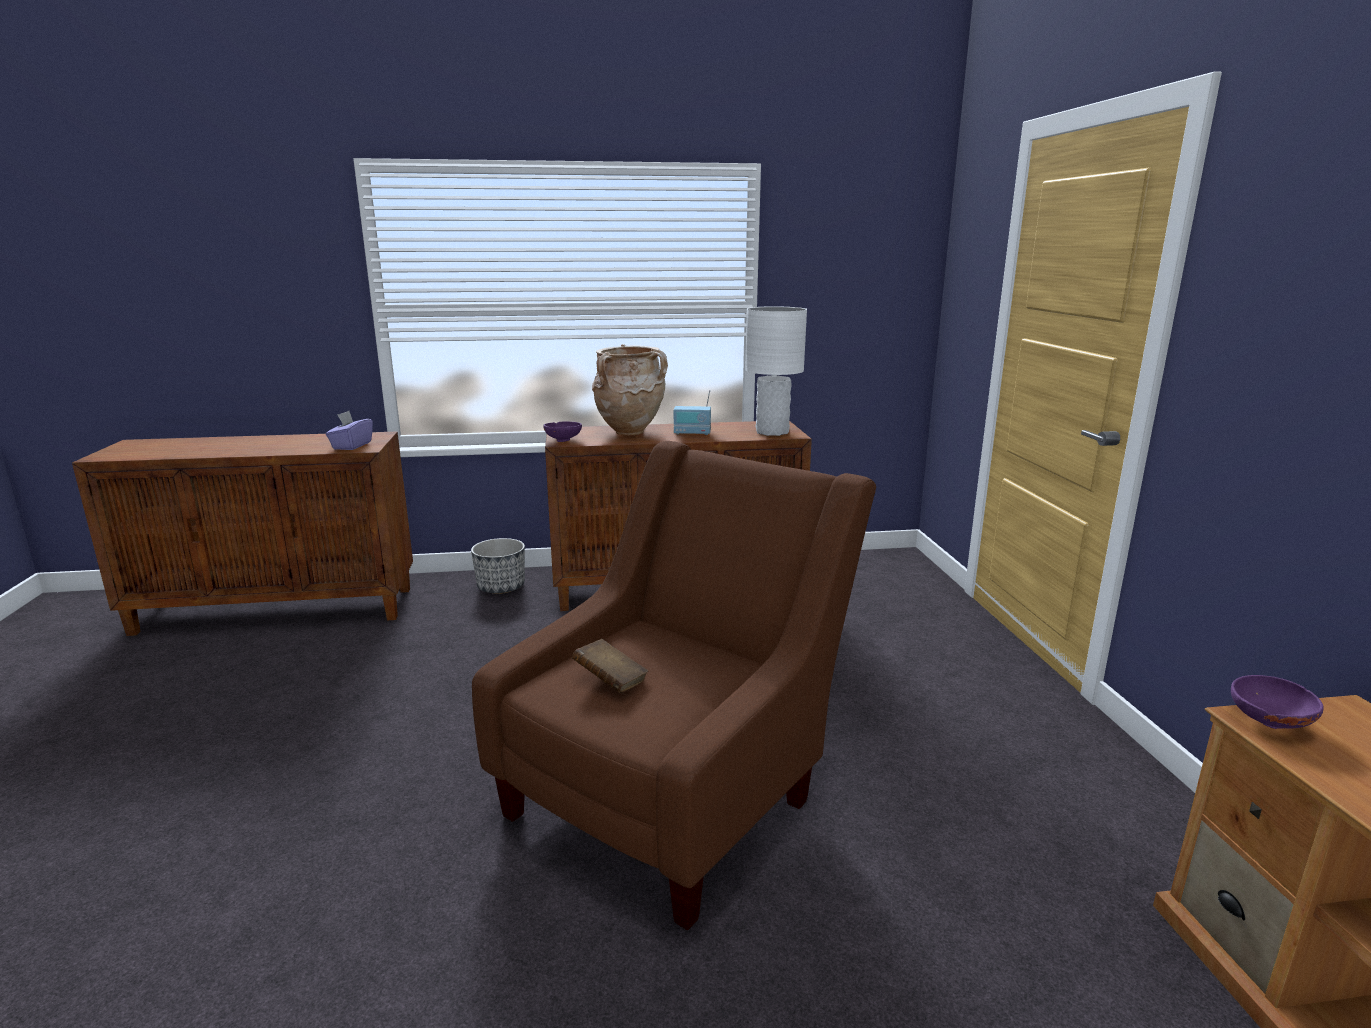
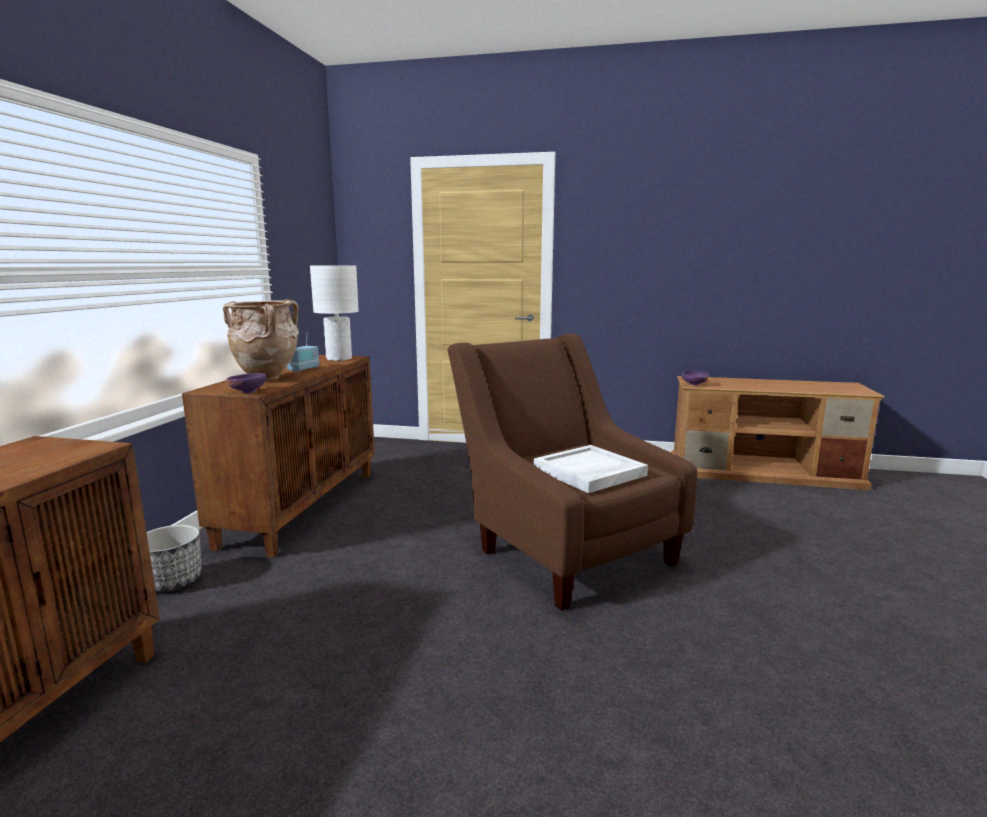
camera: 70 degrees left, 5 degrees down
(351, 446) = (64, 452): purple tissue box -> none
(610, 681) = (589, 472): brown book -> white tray

